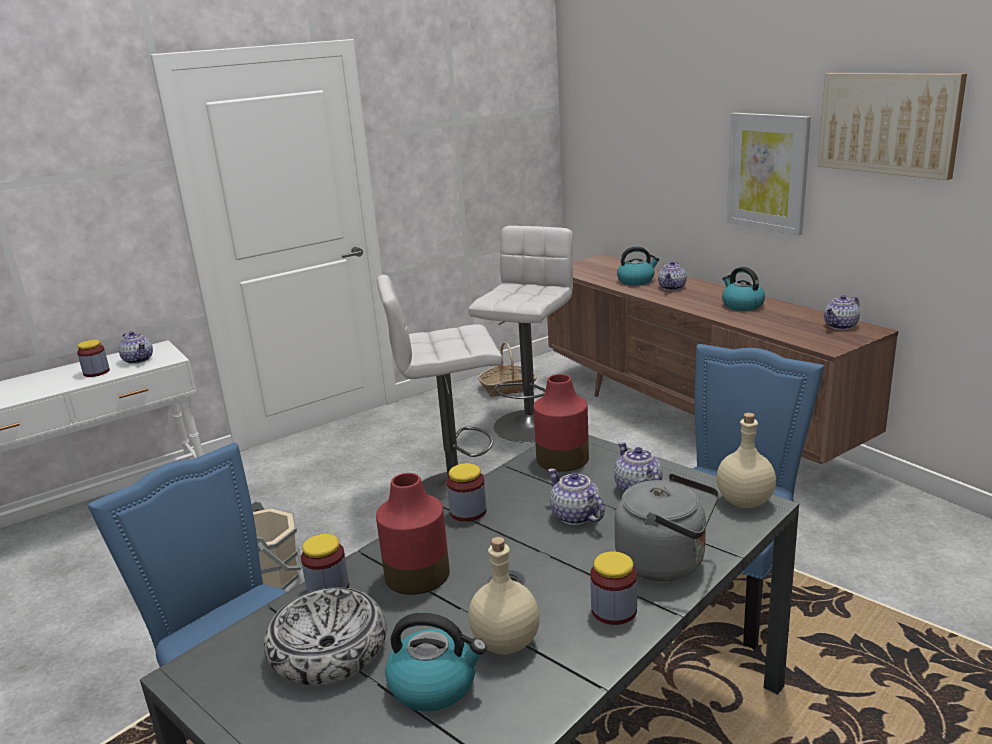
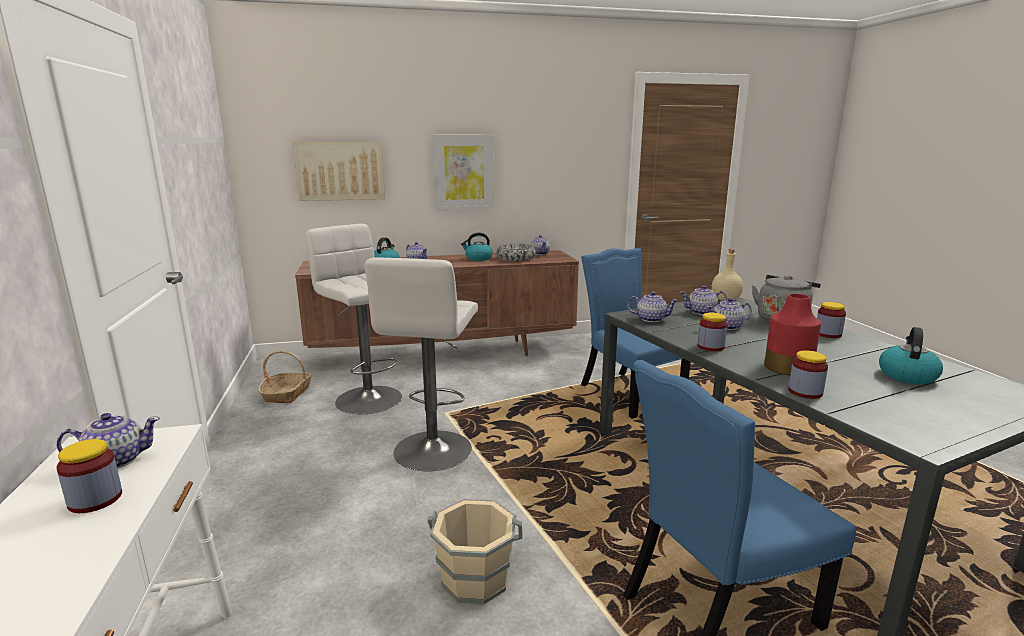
camera: 70 degrees left, 5 degrees down
(328, 649) = (880, 398): bowl -> bowl (515, 258)
(505, 641) = (861, 356): beige bottle -> none
(563, 458) = (650, 319): red vase -> teapot
(888, 123) = (542, 136): picture -> picture (340, 171)

